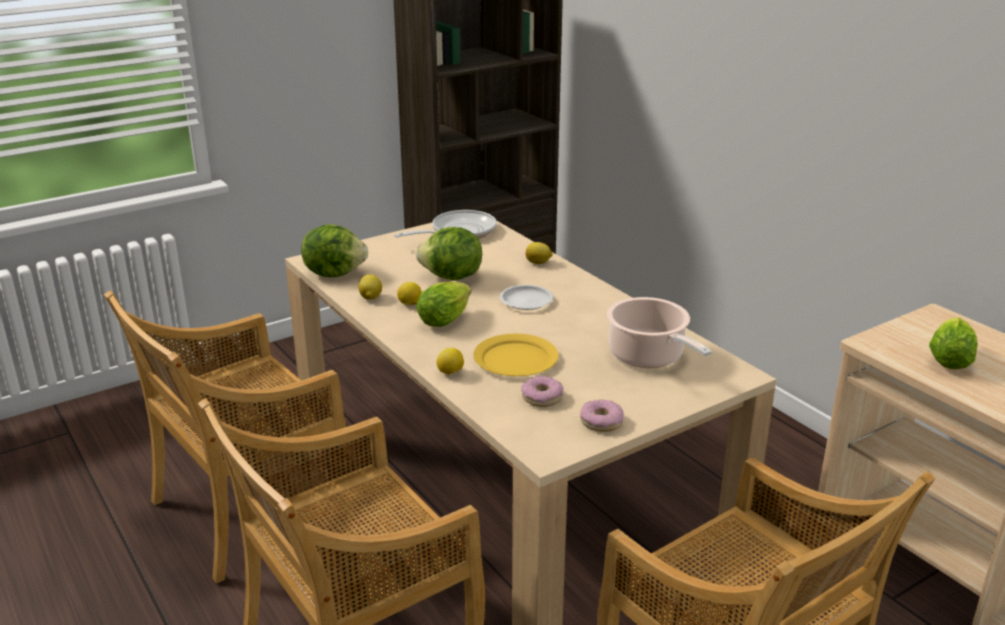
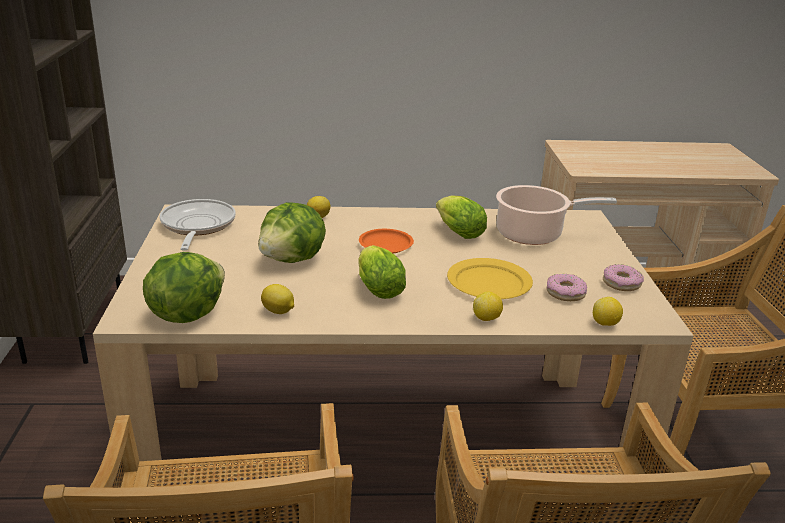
camera: 60 degrees left, 0 degrees up
(409, 304) = (322, 296): lemon -> lemon (605, 324)
(526, 301) = (385, 245): white plate -> orange plate
(949, 359) = (619, 161): lettuce -> lettuce (456, 232)

